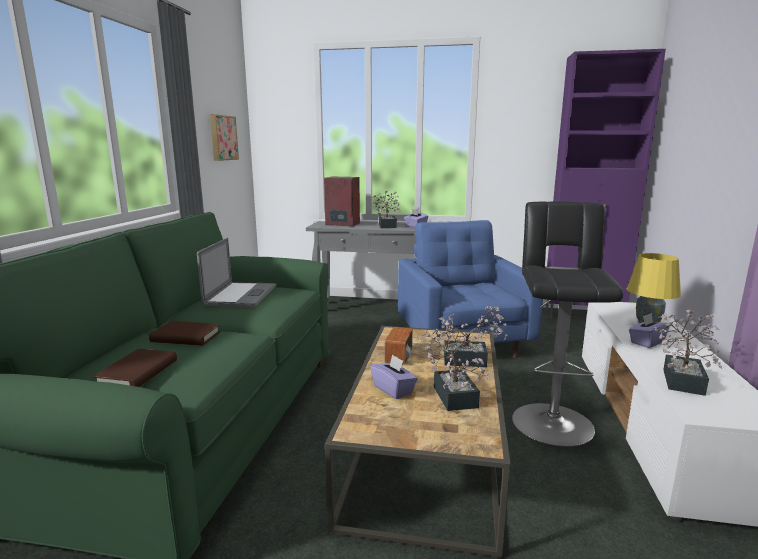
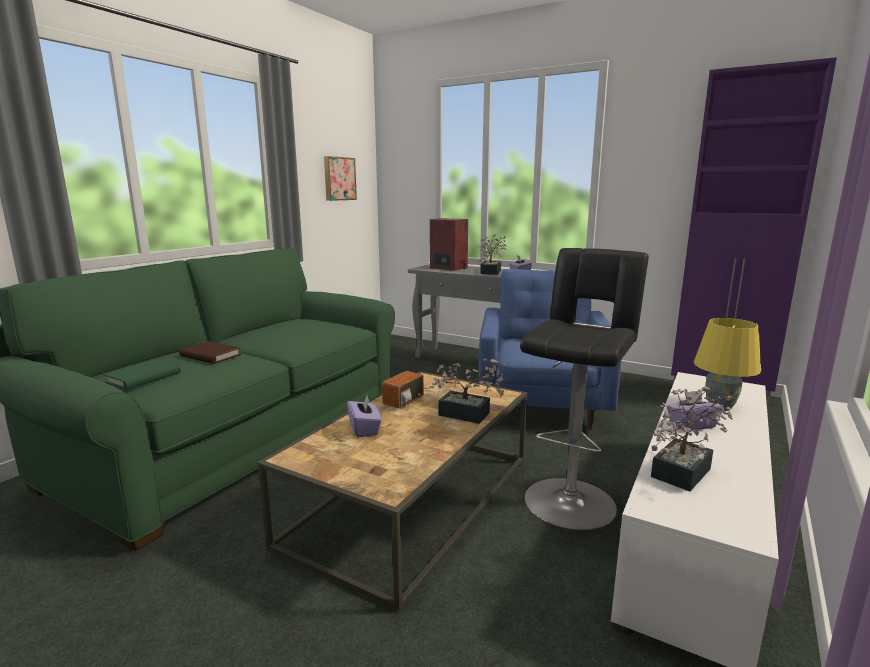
camera: 20 degrees right, 0 degrees up
(138, 373) = (144, 378): brown book -> green book
(241, 295) = (296, 327): laptop -> none
(453, 393) = (416, 442): potted plant -> none

